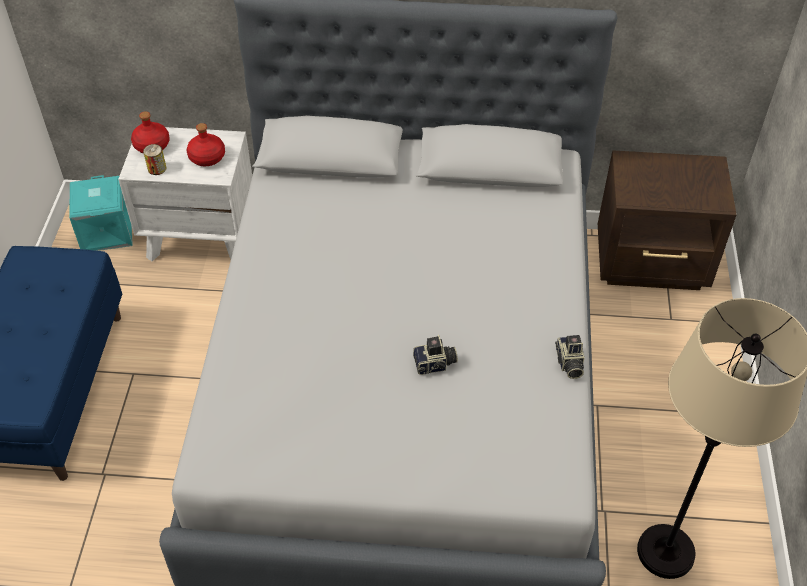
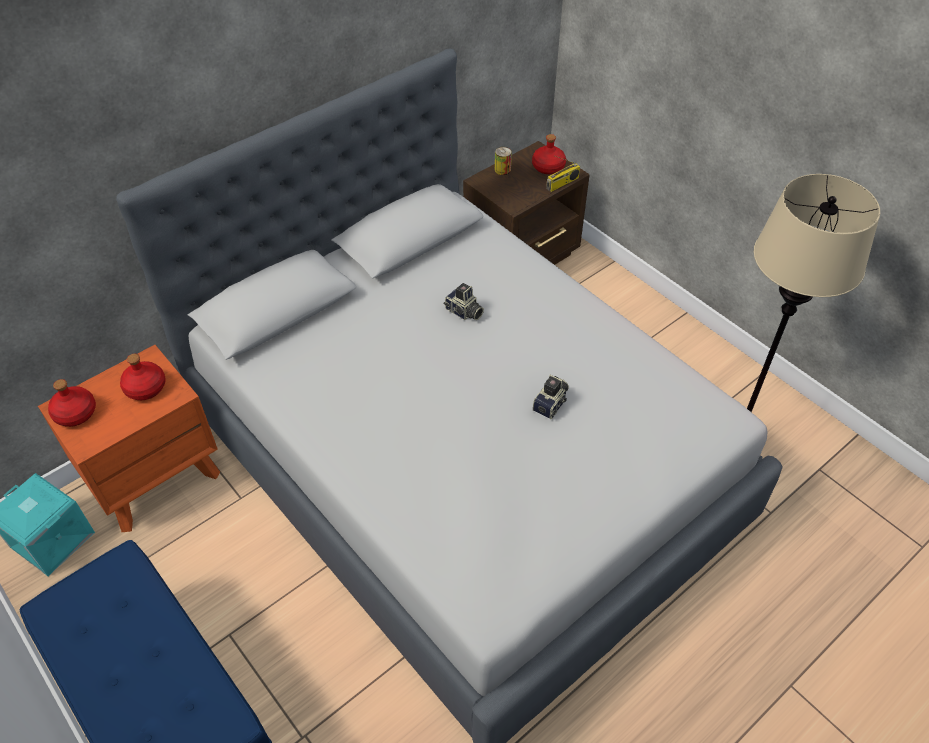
camera: 45 degrees left, 0 degrees up
(157, 168) = (107, 429): can -> can (502, 170)
(201, 236) = (155, 476): white nightstand -> orange nightstand
(568, 363) = (631, 335): camera -> camera (463, 312)
(698, 207) = (562, 184): none -> radio
(703, 184) = (547, 167): none -> red bottle

